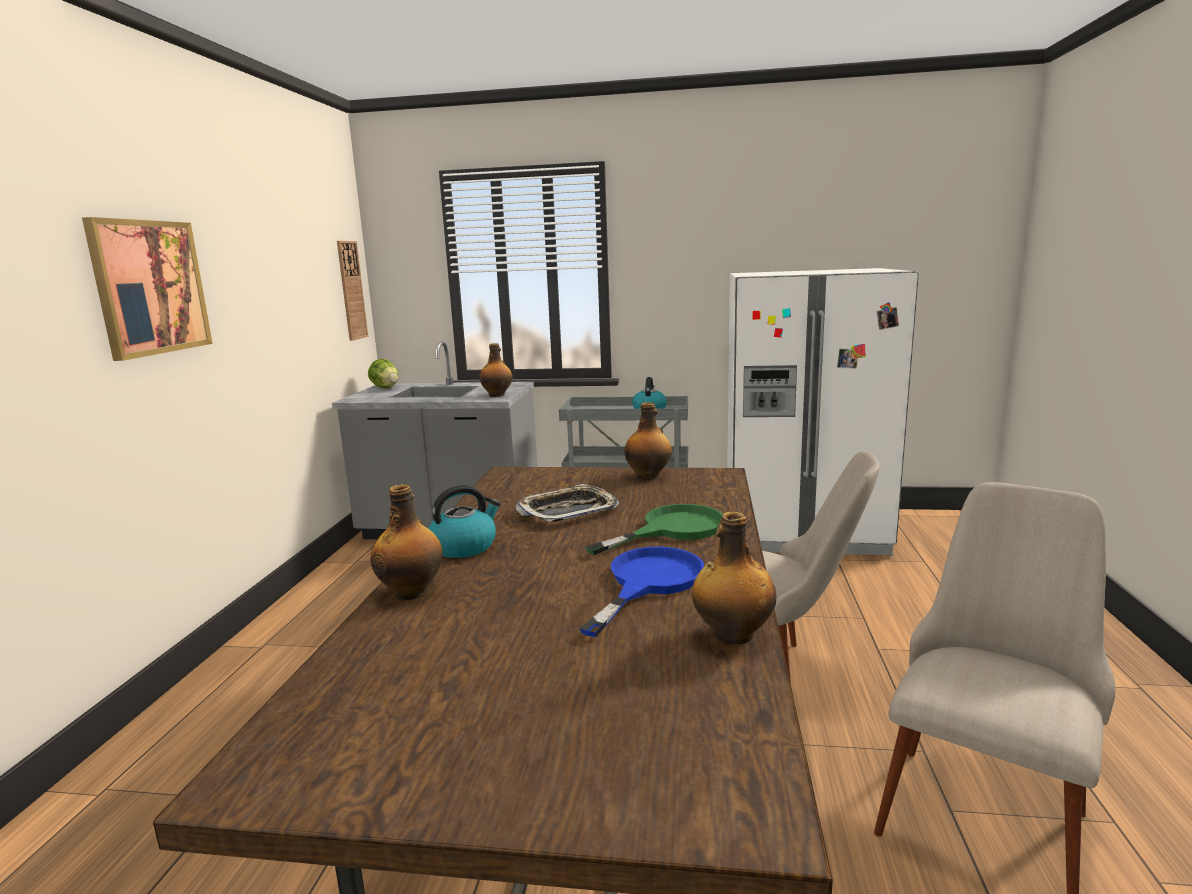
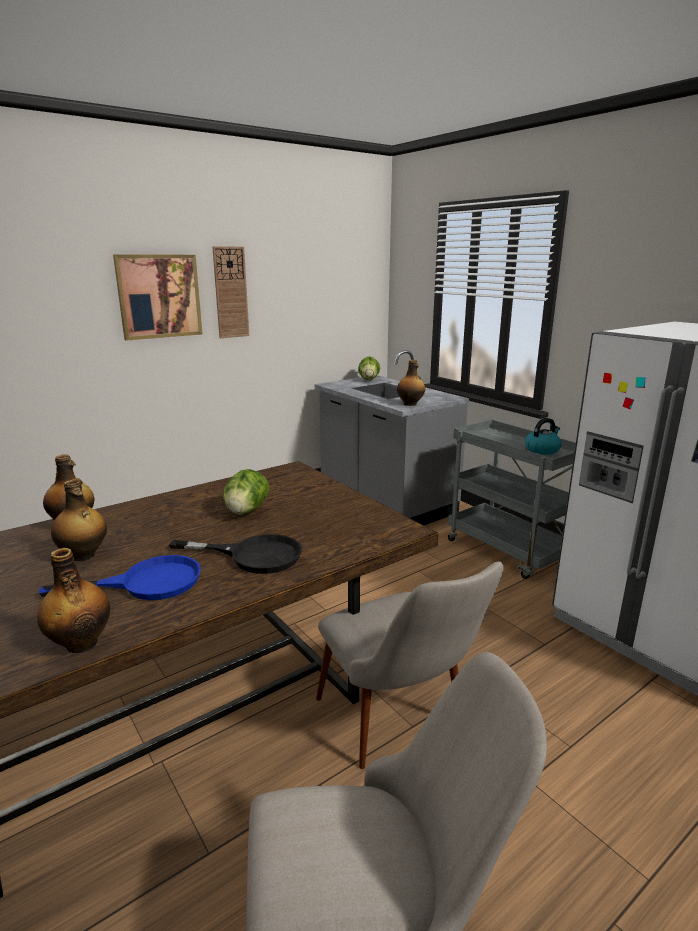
camera: 45 degrees right, 5 degrees up
(351, 290) = (364, 300): wall clock -> wall clock (231, 292)
(464, 546) = (151, 509): kettle -> none
(568, 511) = (246, 511): tray -> lettuce
(648, 476) = (354, 508): bottle -> bottle (83, 556)
(672, 529) = (253, 555): green frying pan -> black frying pan

